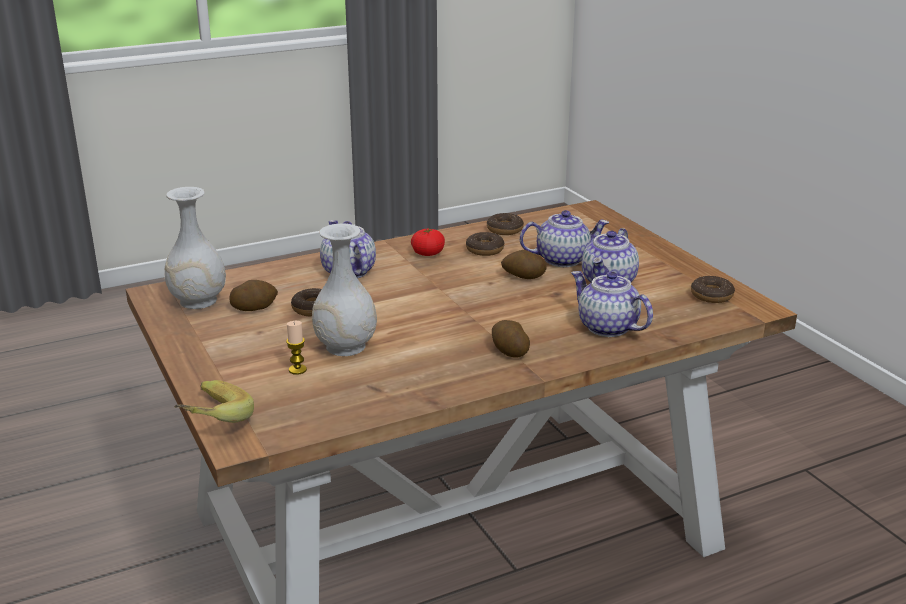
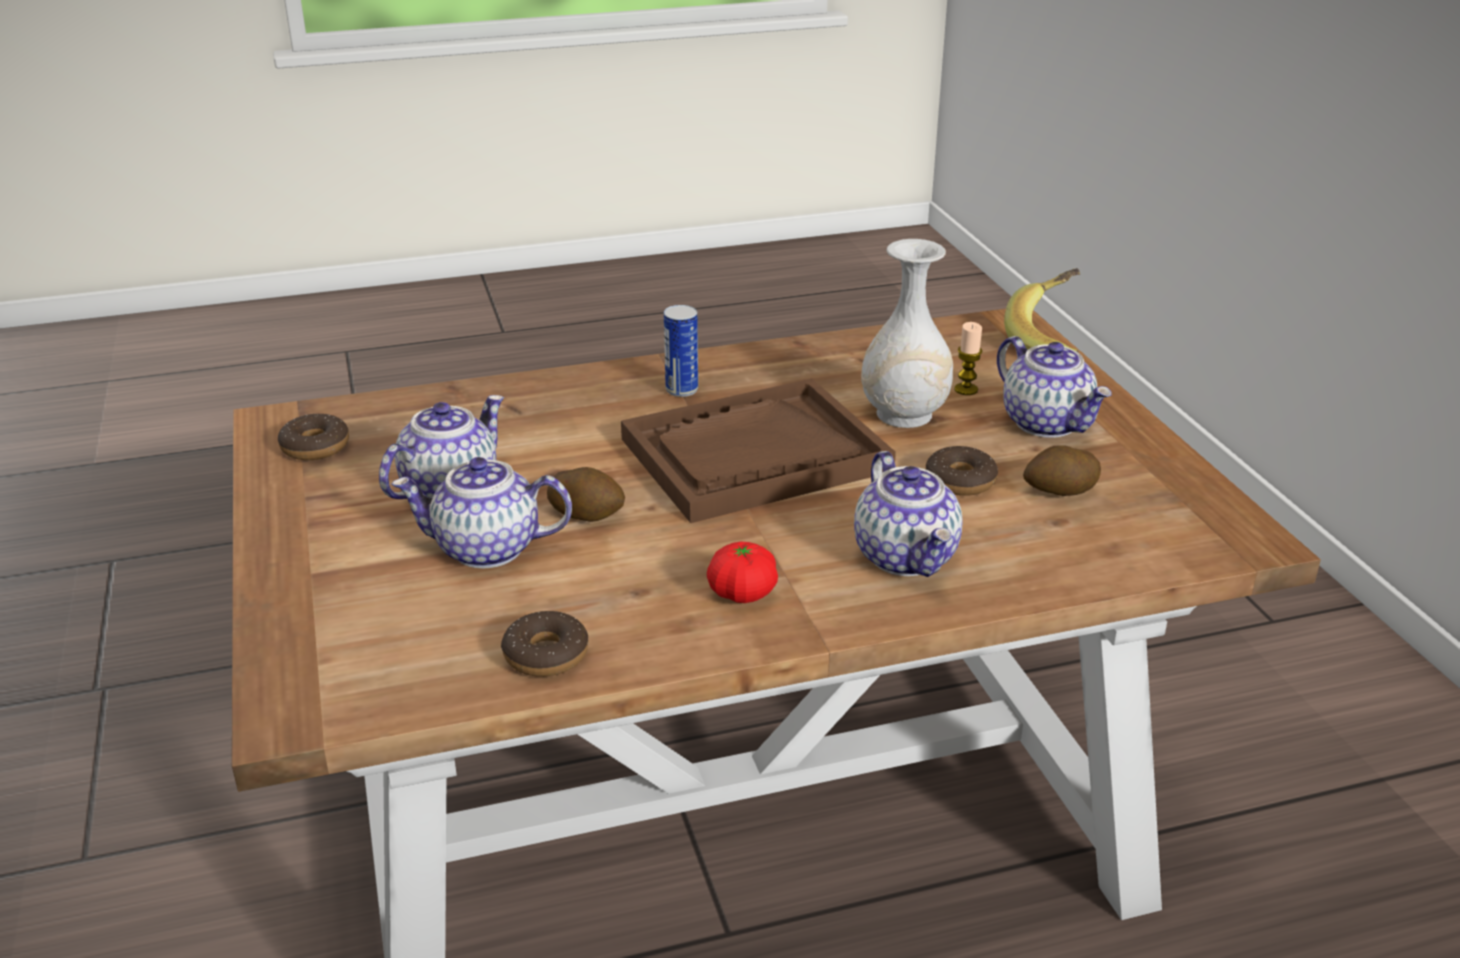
camera: 170 degrees left, 5 degrees up
(198, 301) = (1164, 515): white vase -> none
(441, 313) = (755, 455): none -> brown tray
(485, 250) = (622, 592): donut -> none
(509, 351) = (682, 390): potato -> can
(606, 327) = (525, 411): teapot -> teapot (1047, 423)

